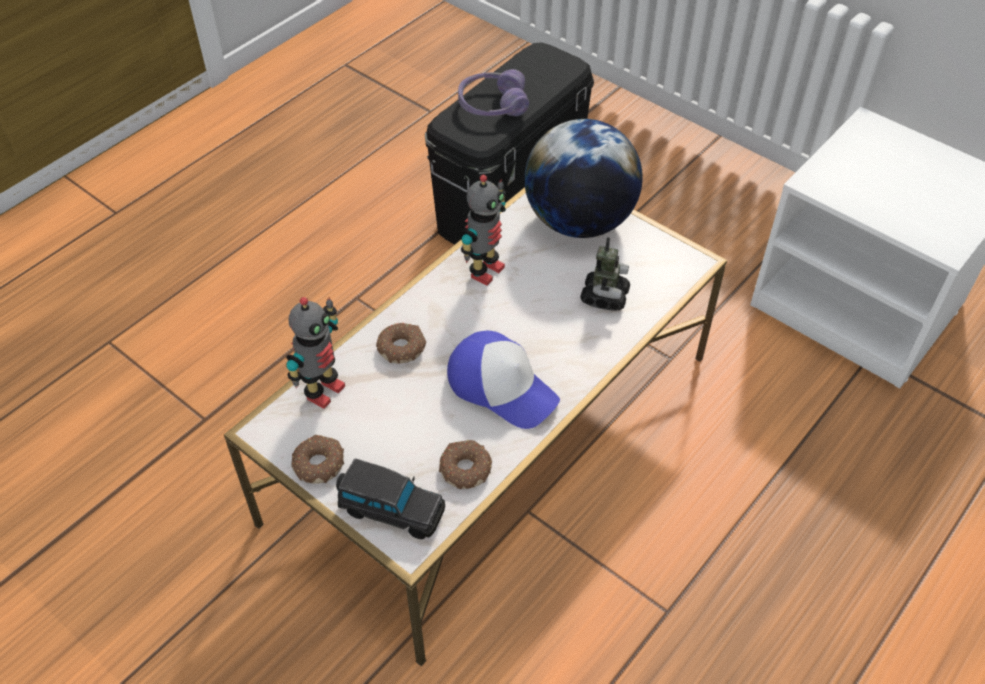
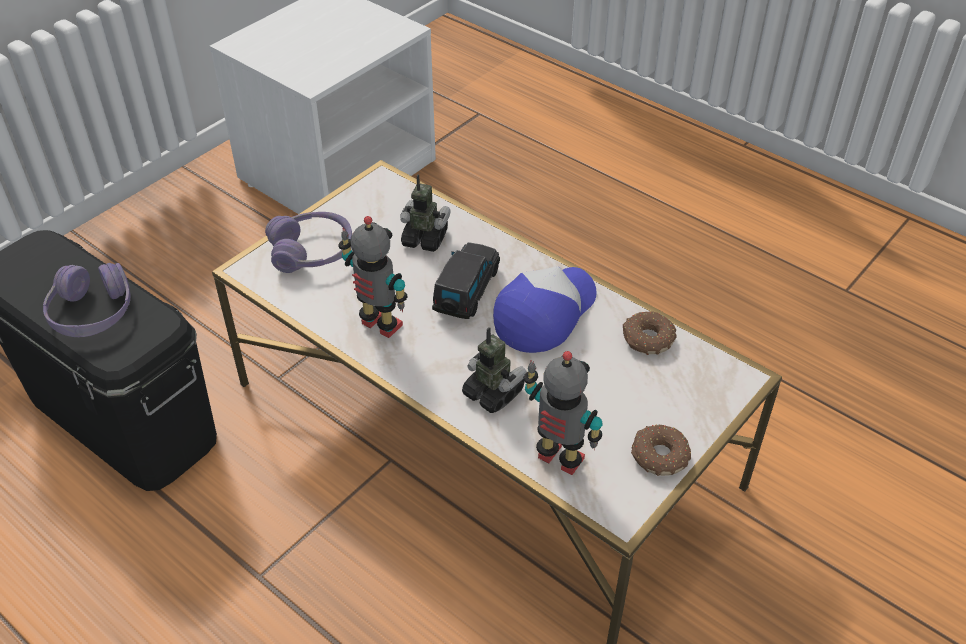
camera: 90 degrees left, 5 degrees down
(390, 509) = (704, 393): black toy car -> black toy car (466, 292)
(402, 347) = (493, 393): donut -> toy robot
(579, 221) = (312, 252): globe -> purple headphones

